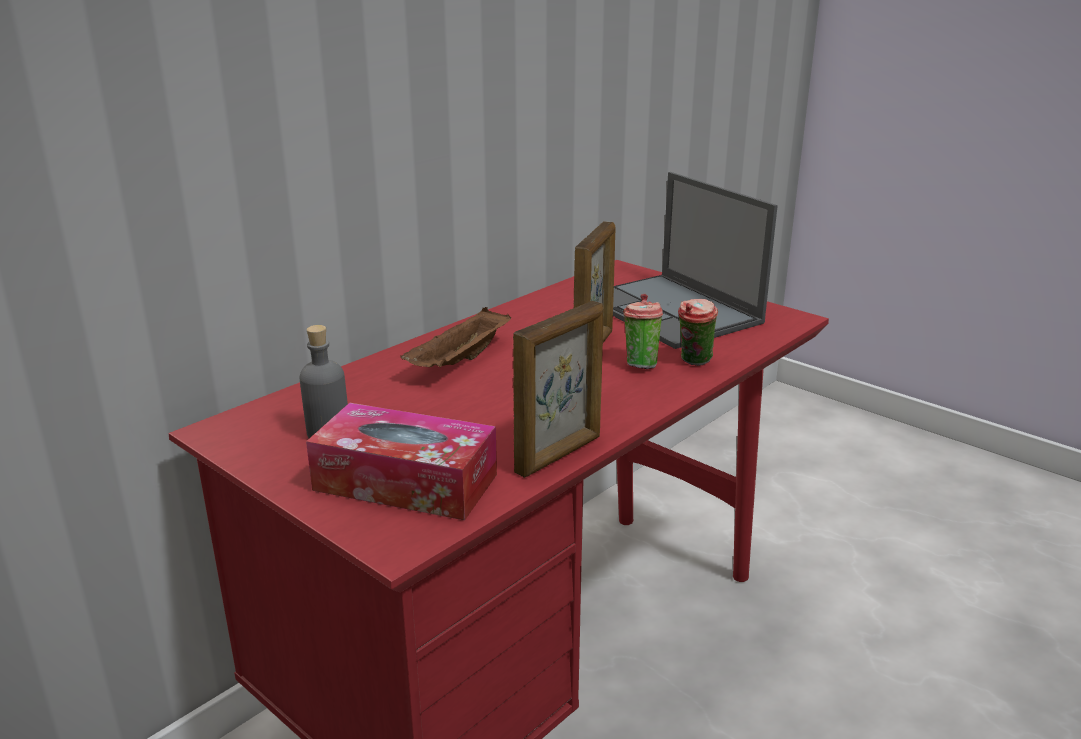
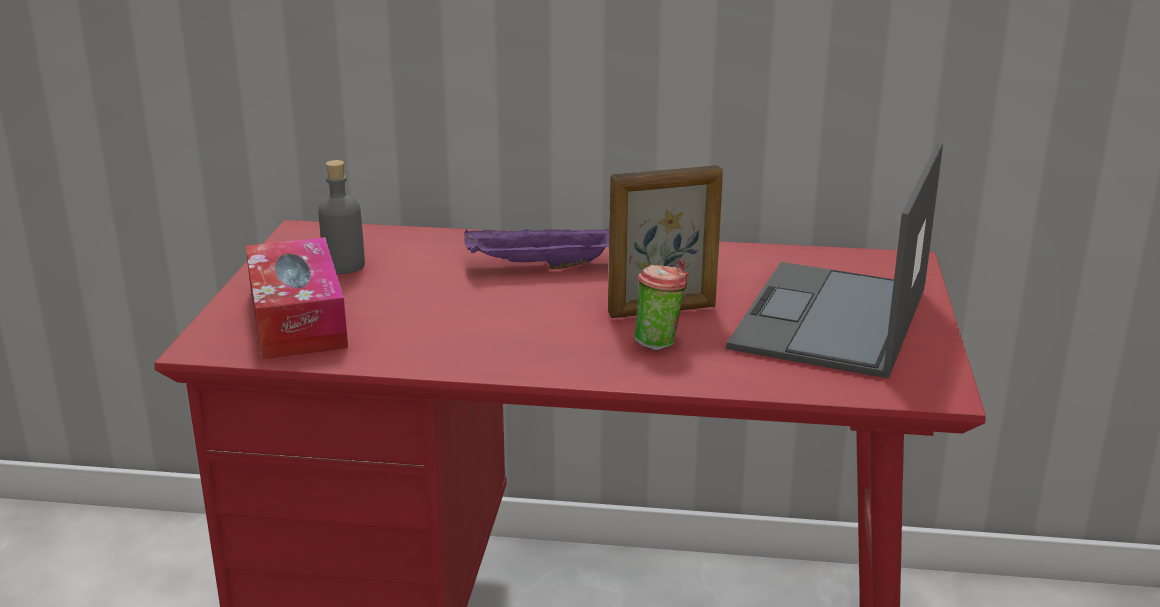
camera: 55 degrees right, 0 degrees up
(460, 361) = (541, 266): brown tray -> purple tray
(559, 455) = (413, 362): picture frame -> none
(694, 362) = (707, 368): cup -> none

